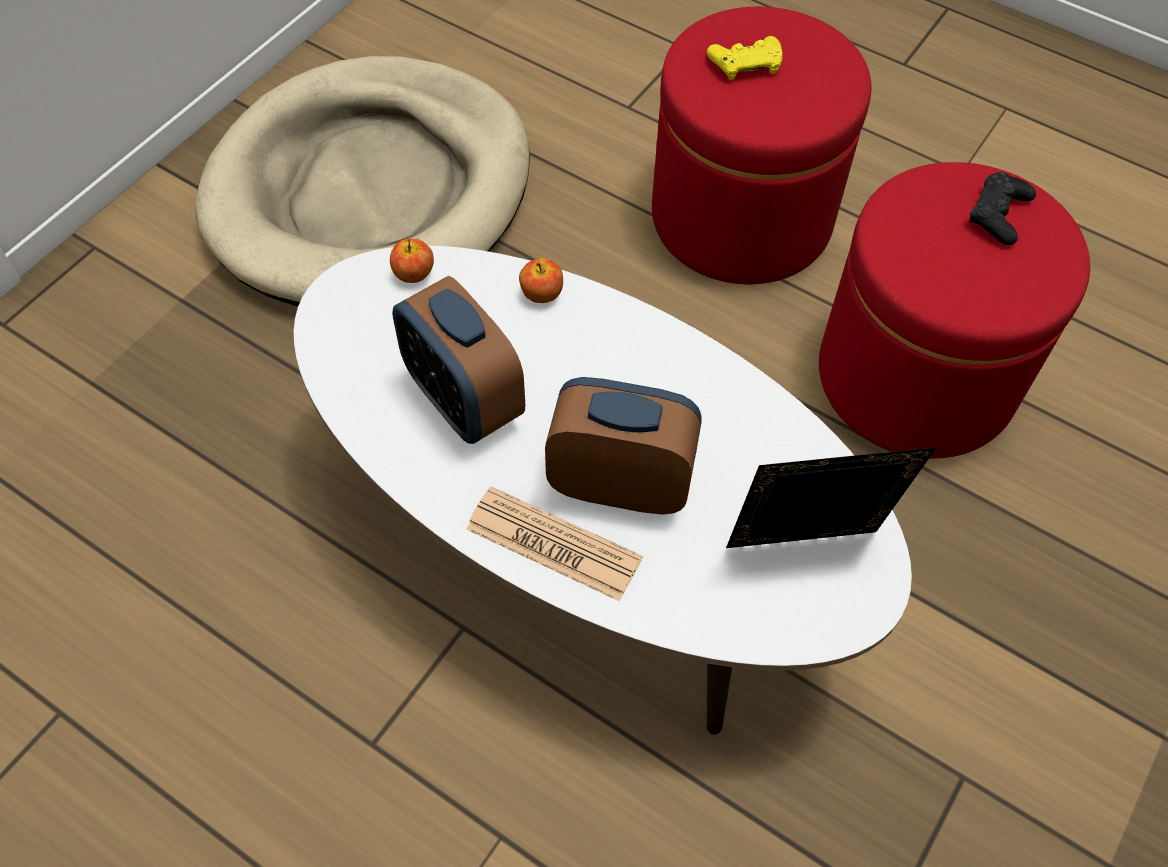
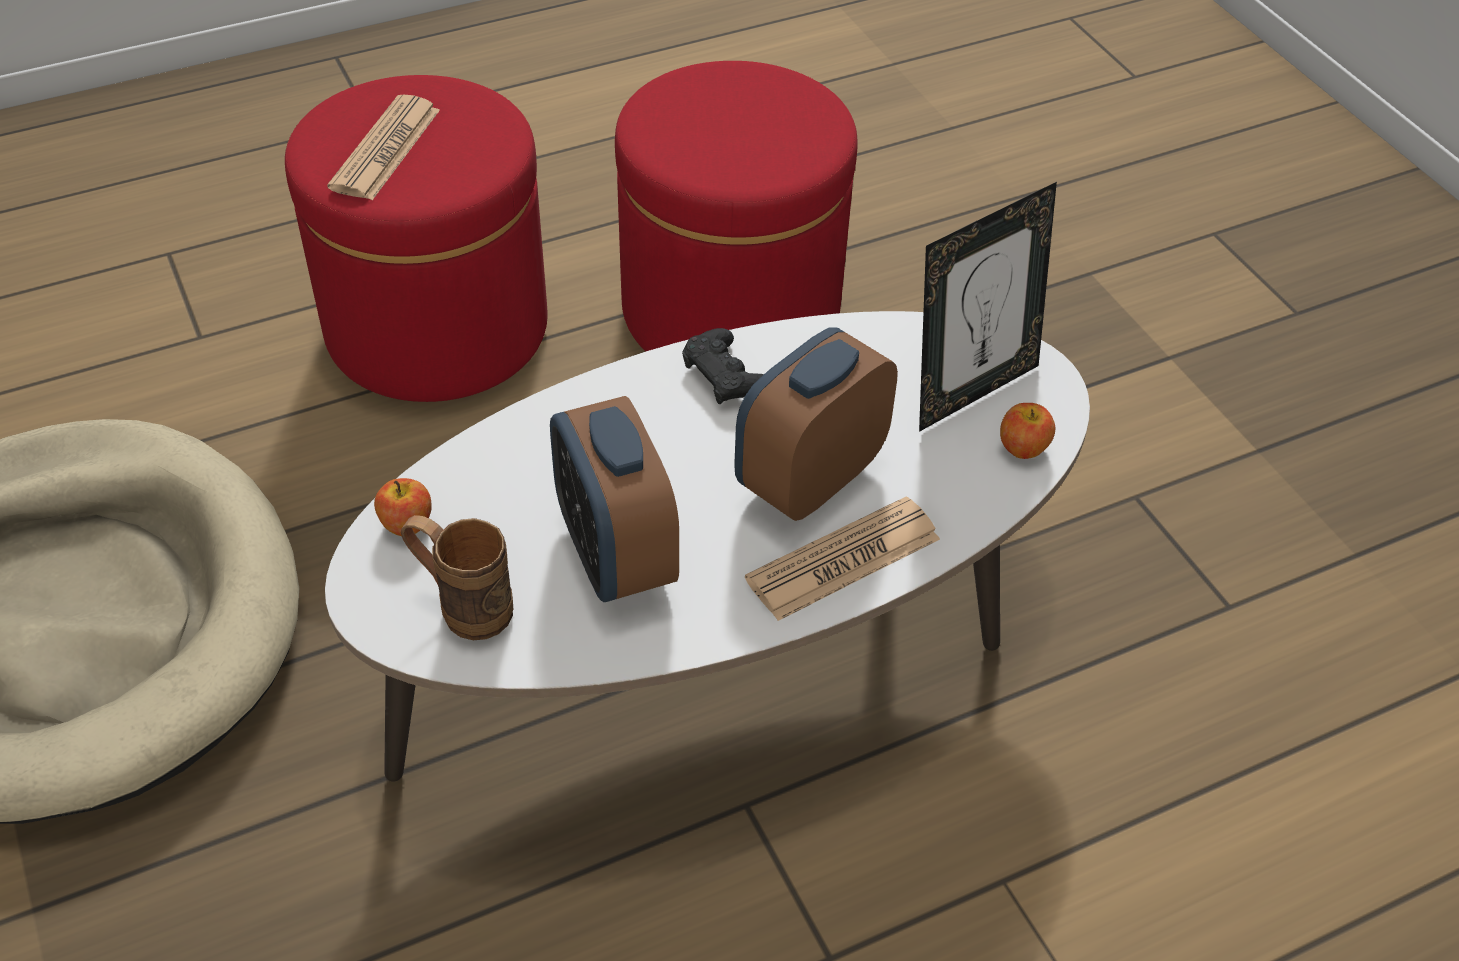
camera: 60 degrees left, 10 degrees down
(364, 341) = (463, 606): none -> brown mug
(463, 401) = (615, 555): alarm clock -> alarm clock turned 75 degrees clockwise
(541, 294) = (530, 433): apple -> apple (1023, 447)
(746, 64) = (385, 149): yellow game controller -> newspaper
(804, 551) = (970, 390): picture frame -> picture frame turned 150 degrees counterclockwise
(998, 214) = (721, 96): black game controller -> black game controller (726, 376)

